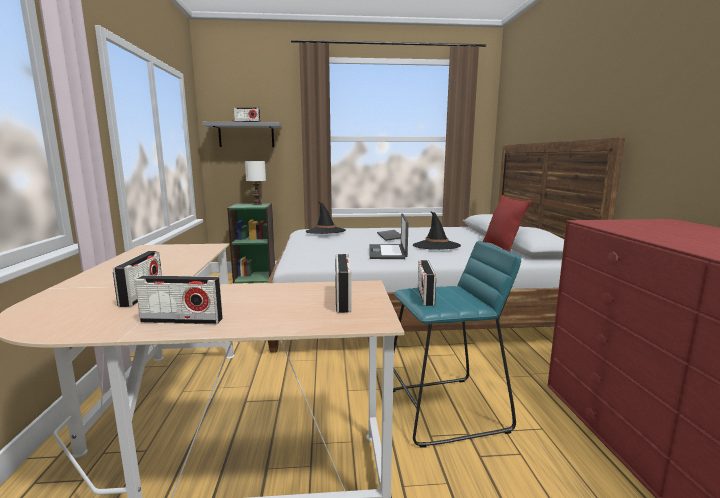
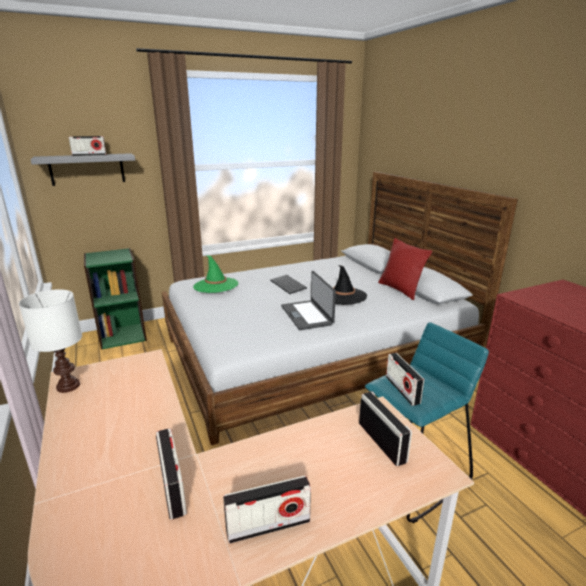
camera: 20 degrees left, 10 degrees up
(257, 204) = (114, 253): white table lamp -> white table lamp (68, 386)
(325, 231) = (215, 285): black hat -> green hat

